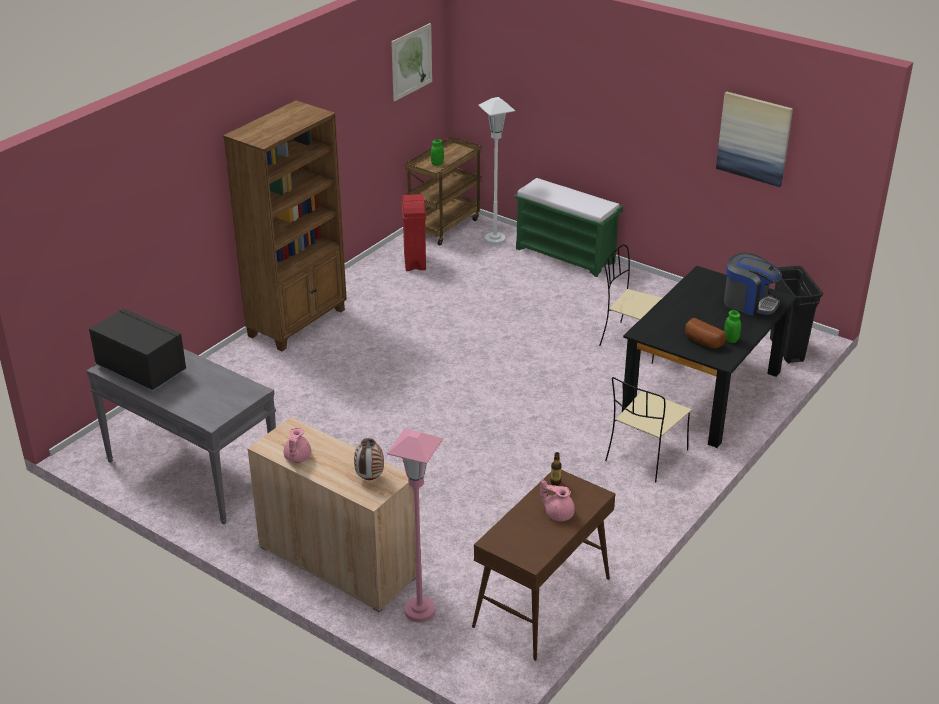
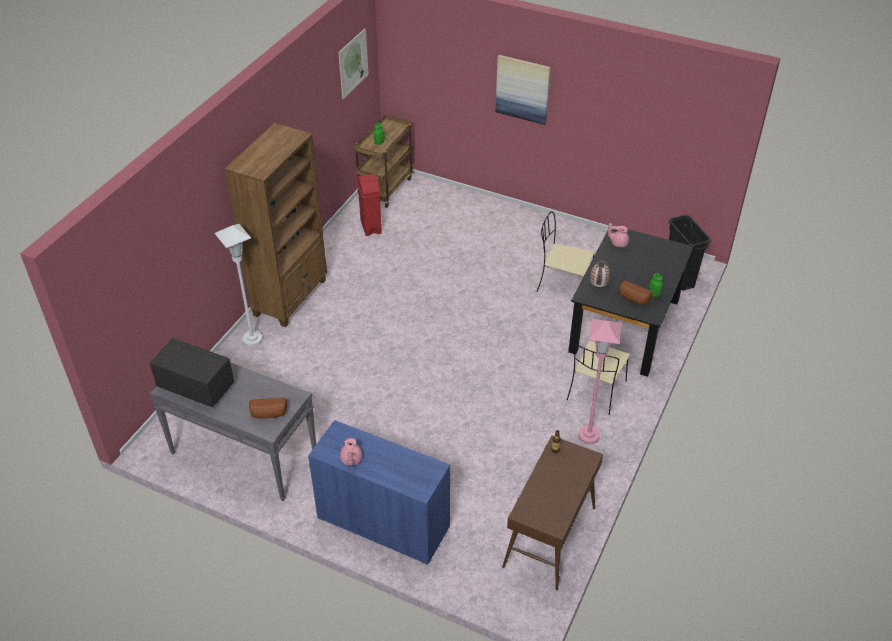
camera: 10 degrees left, 10 degrees up
(216, 405) = (269, 414): none -> bread
(338, 561) = (383, 523): beige cabinet -> blue cabinet
(370, 479) = (415, 472): vase -> vase (598, 287)
(419, 611) = (458, 559): pink floor lamp -> pink floor lamp (588, 435)
(495, 240) = (429, 197): white floor lamp -> white floor lamp (252, 339)
(558, 513) = (564, 479): pink teapot -> pink teapot (618, 243)
(566, 255) = (490, 207): green bench -> none
(749, 303) = (659, 257): coffee machine -> none
(754, 138) = (648, 117): picture -> picture (523, 89)

